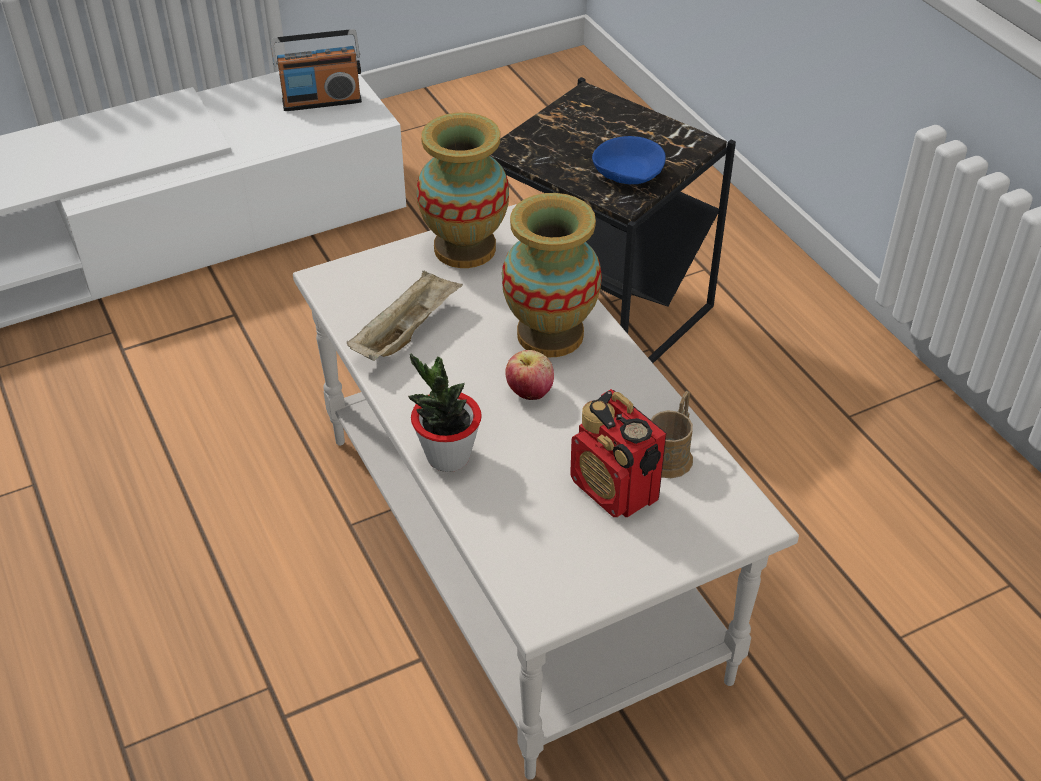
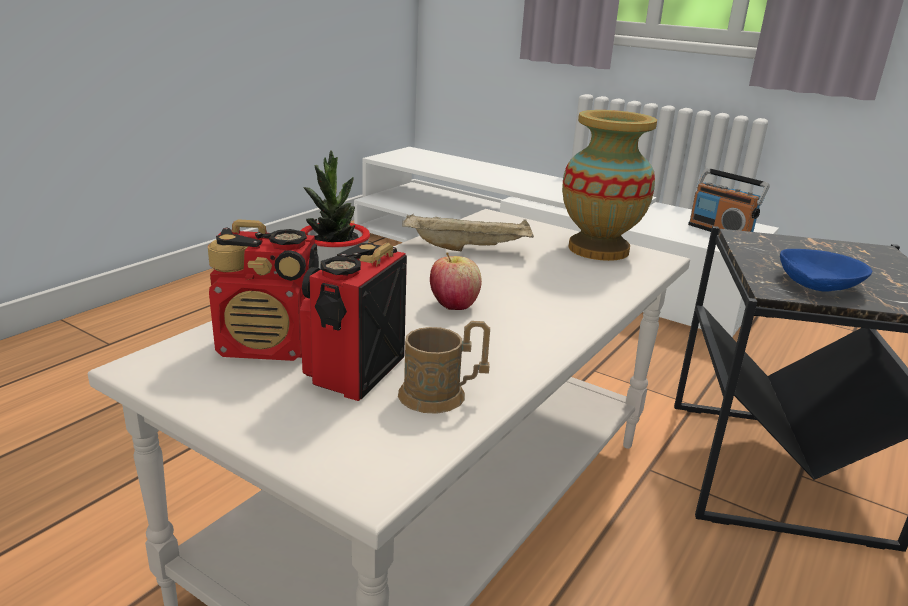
camera: 60 degrees right, 20 degrees down
(547, 530) = (269, 347): none -> radio
(549, 335) = (542, 300): vase -> none

